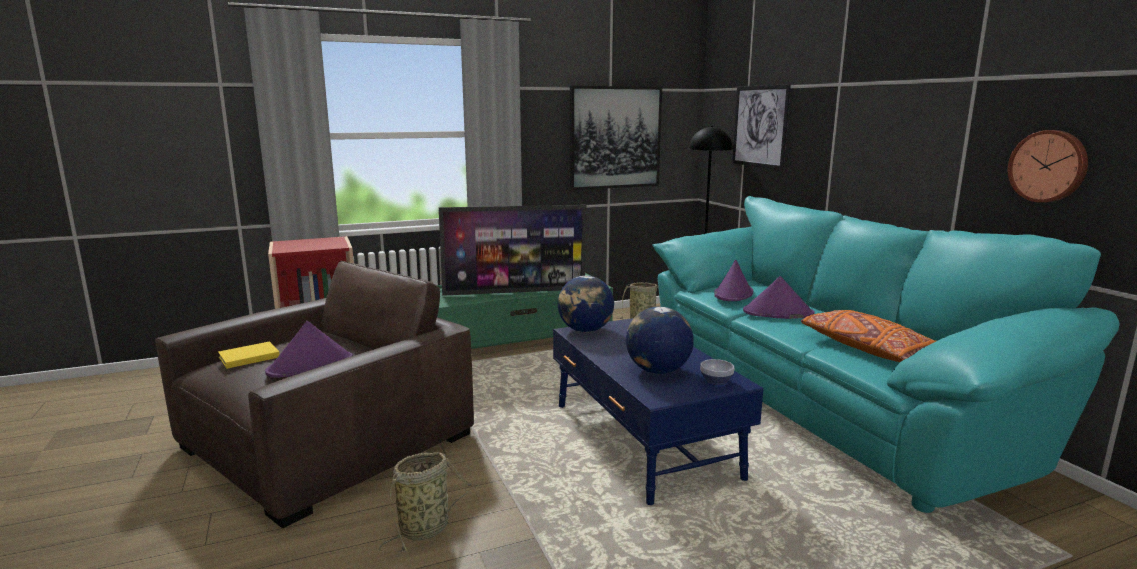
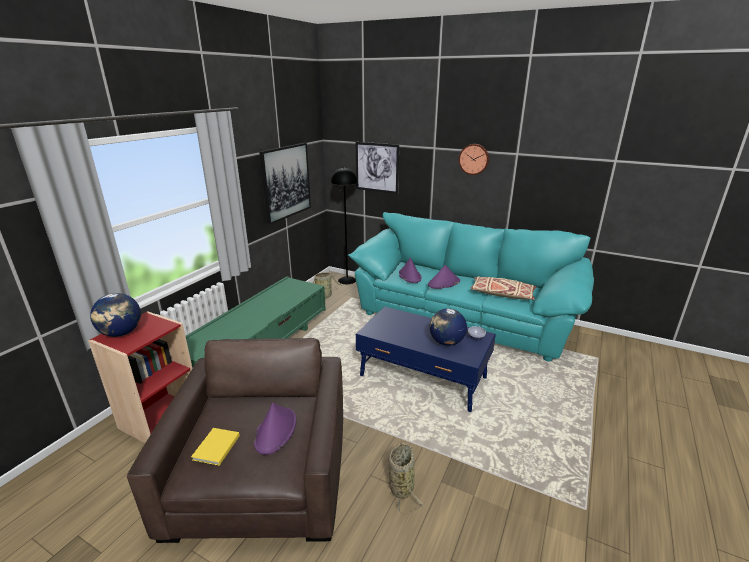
camera: 40 degrees left, 10 degrees up
(515, 292) = (272, 309): television -> none
(585, 330) = (374, 328): globe -> globe (121, 333)
(867, 348) = (502, 294): orange pillow -> beige pillow
(1048, 166) = (554, 197): wall clock -> wall clock (474, 159)

